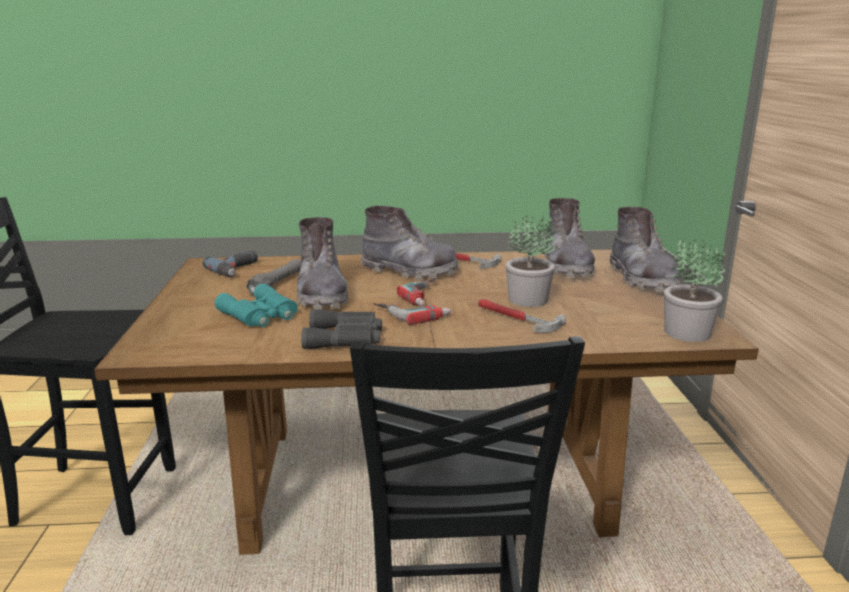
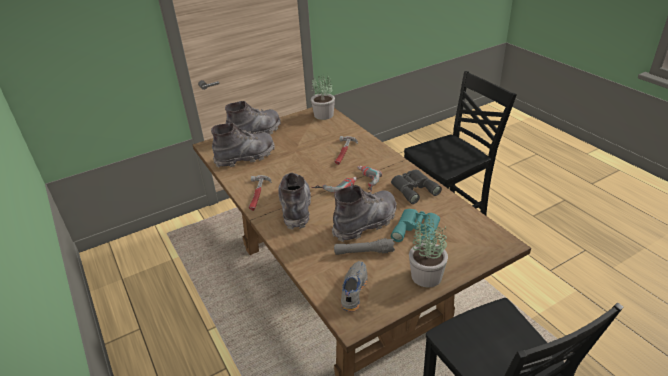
camera: 115 degrees left, 15 degrees up
(238, 270) = (353, 290): power drill -> grey shoe
(529, 299) = (313, 155): potted plant -> potted plant (425, 275)

